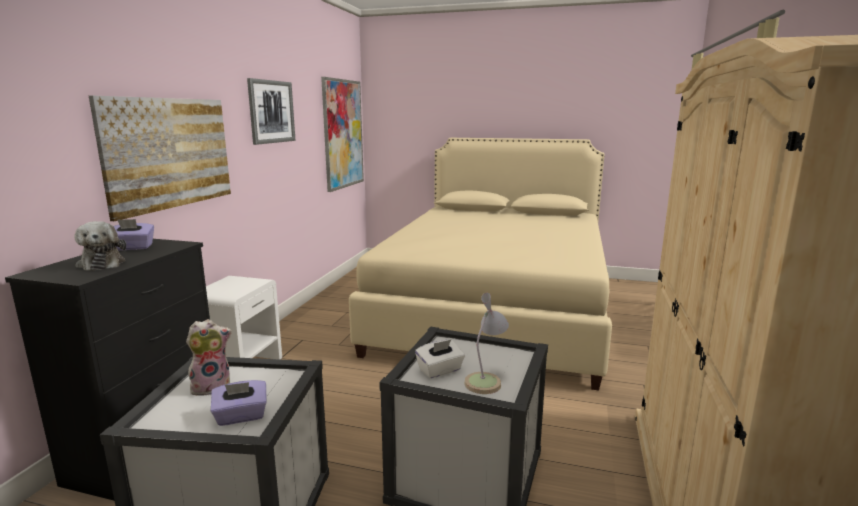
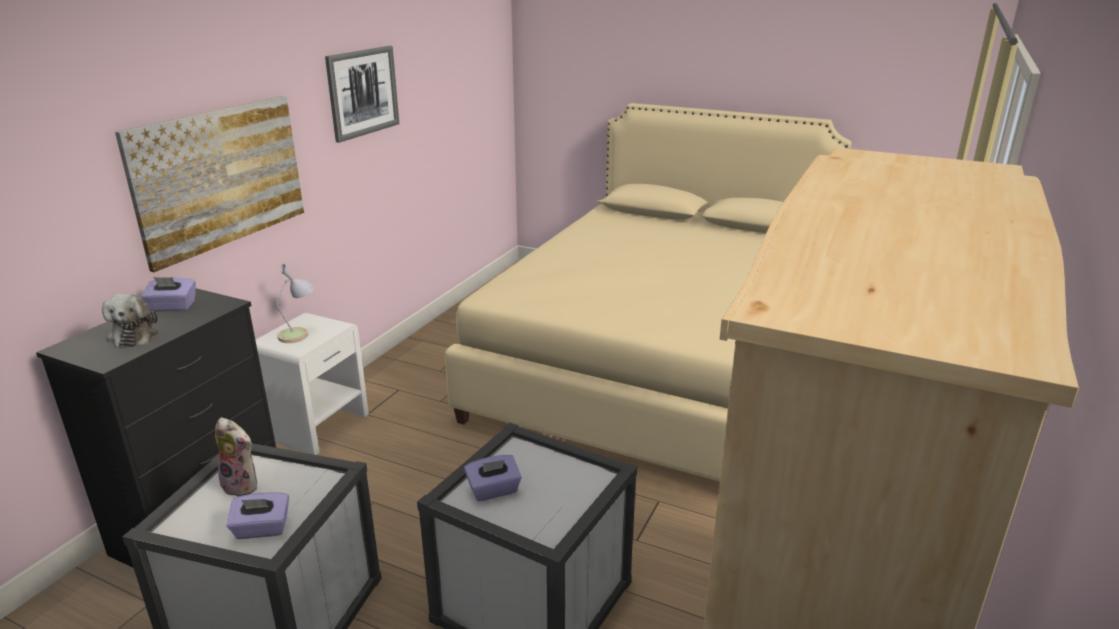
camera: 10 degrees right, 10 degrees up
(212, 386) = (243, 485): plush toy -> plush toy turned 45 degrees clockwise
(343, 134) = (478, 96): picture -> none
(440, 370) = (494, 491): white tissue box -> purple tissue box
(486, 380) = (540, 511): table lamp -> table lamp (299, 334)

